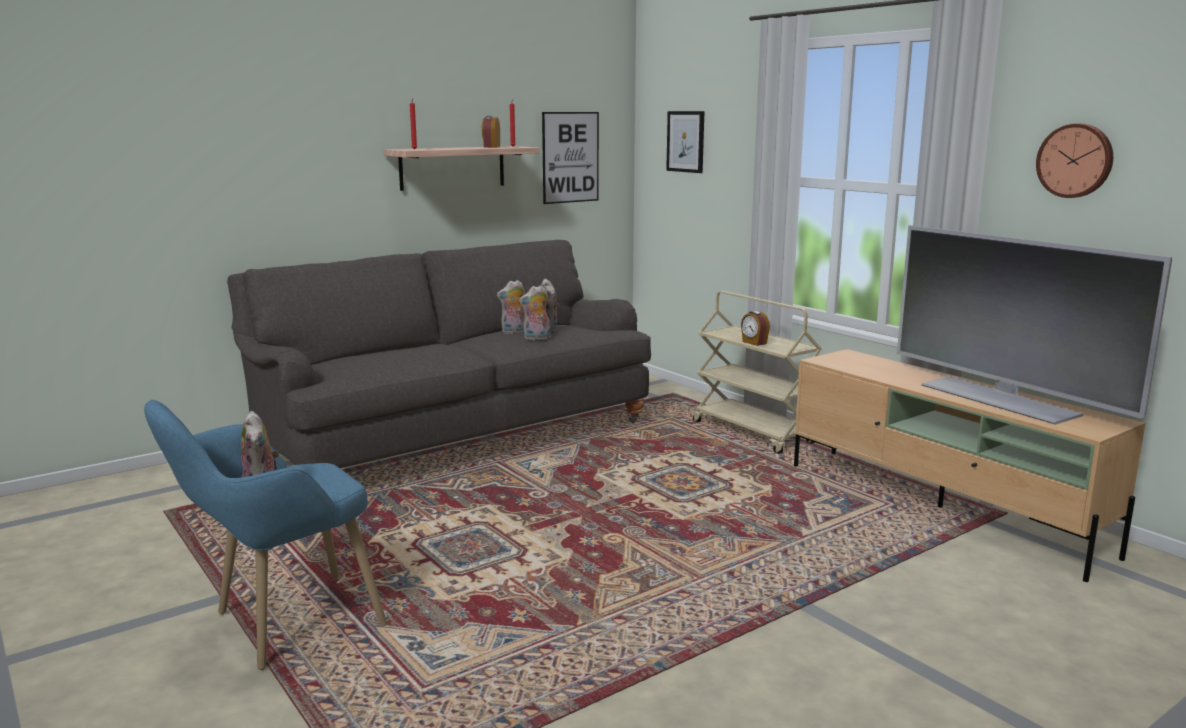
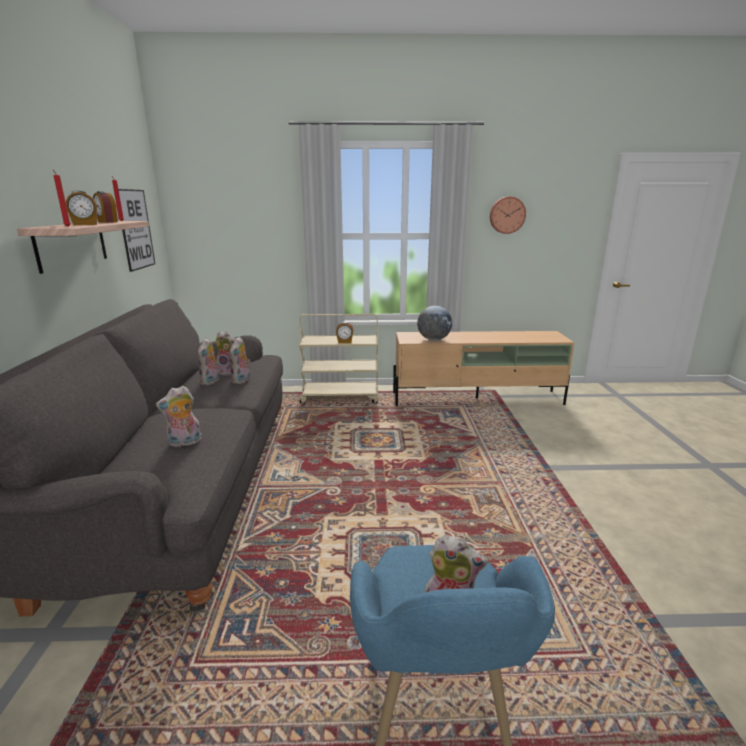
camera: 55 degrees left, 5 degrees up
(384, 359) = (184, 443): none -> plush toy
(447, 148) = (85, 224): none -> alarm clock
(686, 141) = (222, 213): picture -> none
(862, 369) = (433, 339): none -> globe
(999, 399) = (507, 336): television -> none

